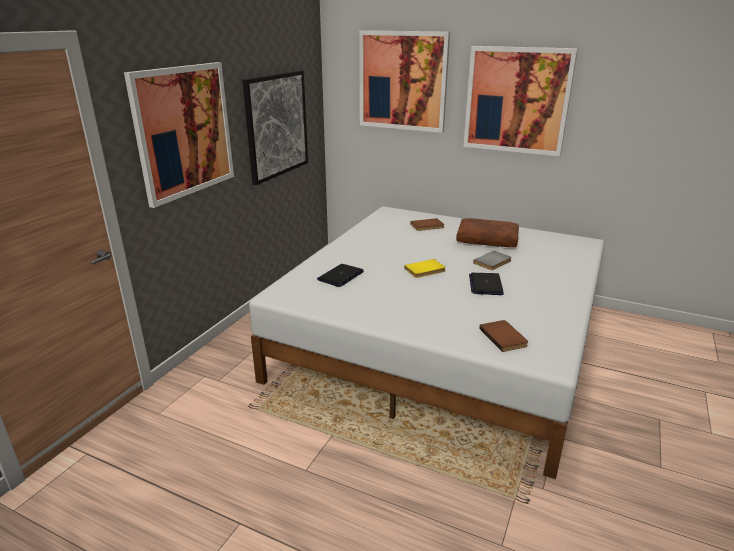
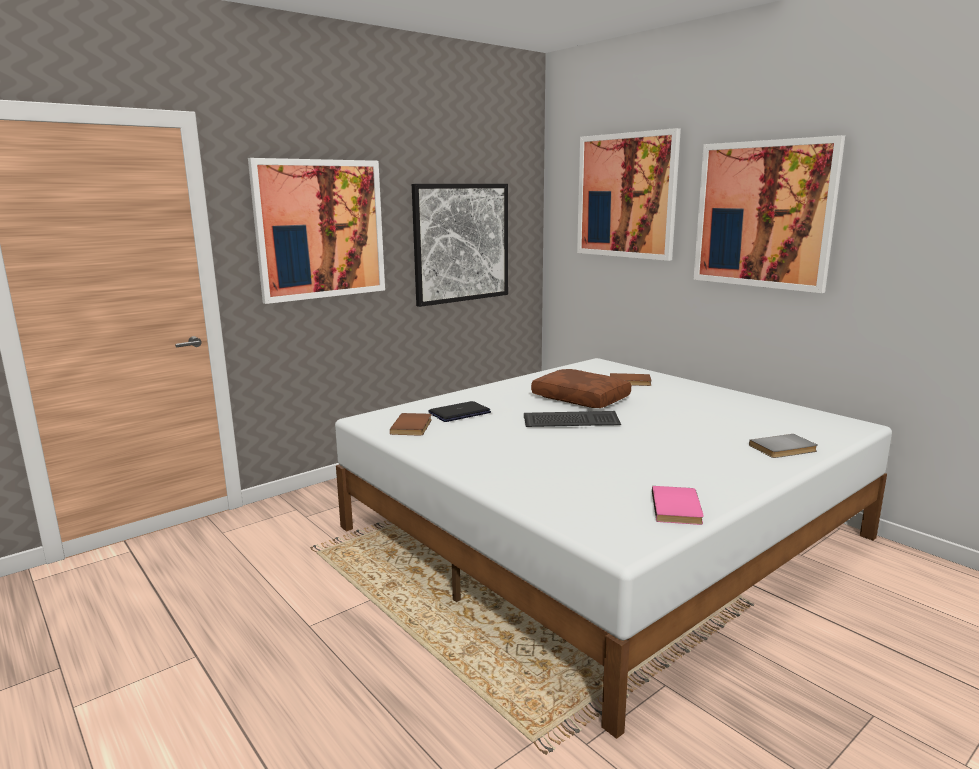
camera: 25 degrees right, 10 degrees down
(425, 270) = (570, 422): yellow book -> keyboard
(485, 284) = (633, 447): laptop -> none
(487, 240) = (697, 404): brown pillow -> brown pillow (582, 398)
(493, 262) = (675, 427): grey book -> grey book (784, 449)
(504, 337) = (587, 503): brown book -> brown book (413, 426)
(556, 327) = (678, 508): none -> pink book

